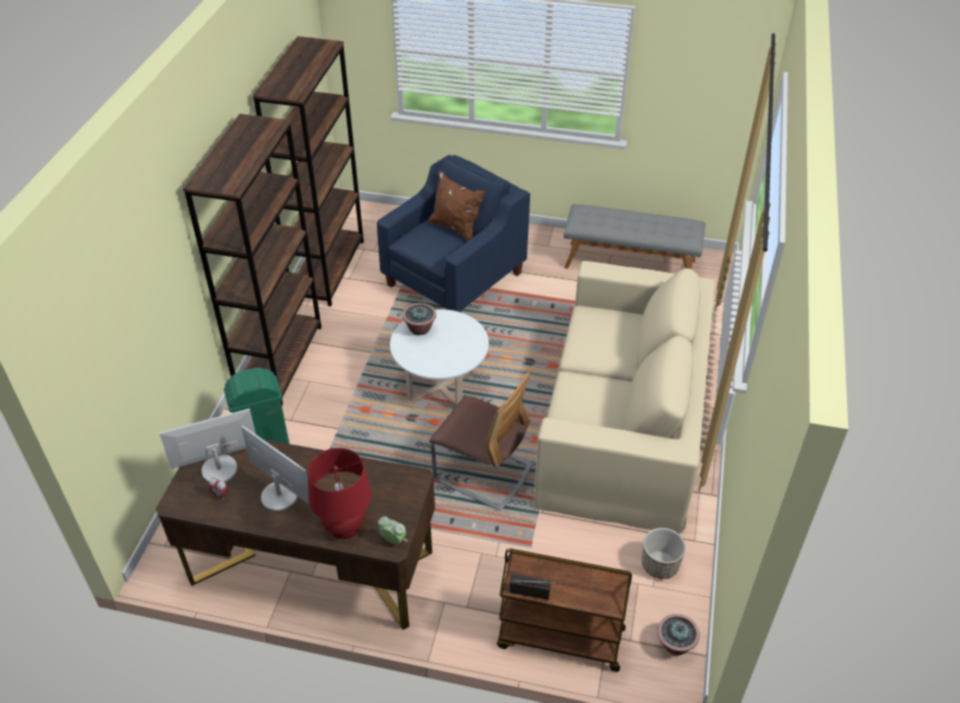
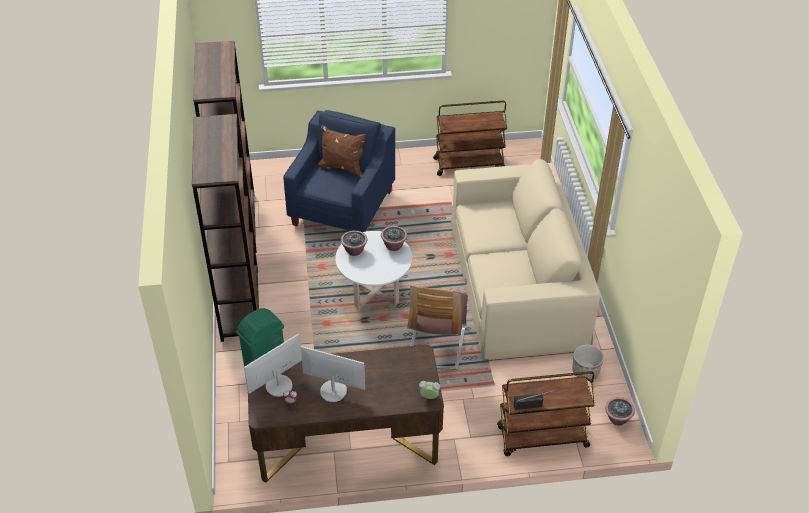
camera: 20 degrees left, 0 degrees up
(345, 526) = (391, 397): red table lamp -> none
(470, 335) = (394, 246): none -> potted plant
(483, 473) = (436, 344): chair -> chair turned 90 degrees clockwise
(630, 263) = (469, 164): grey bench -> brown cart

